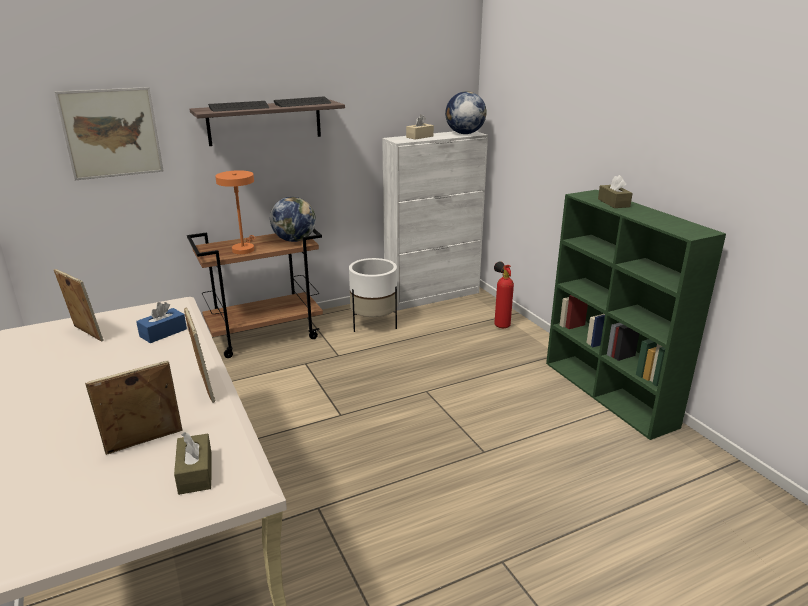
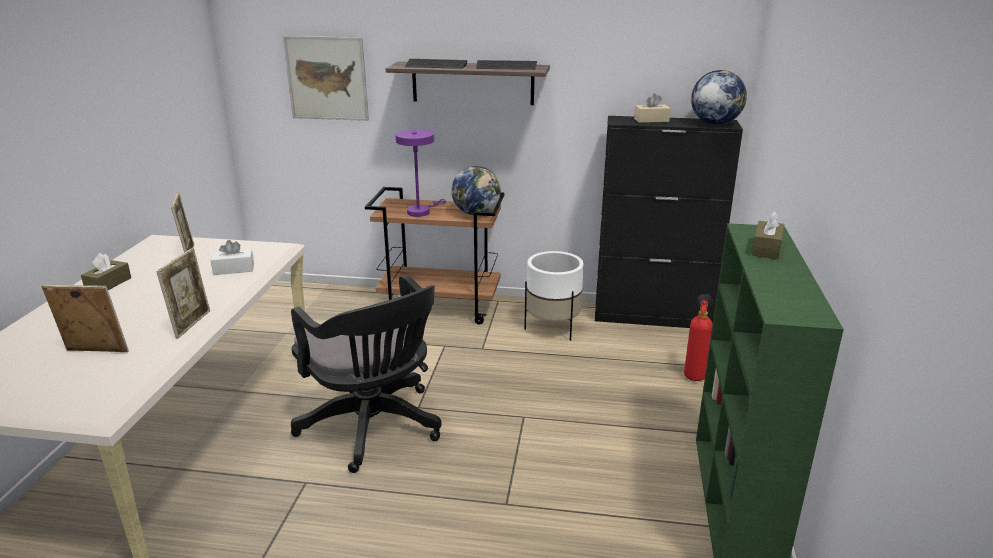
camera: 35 degrees right, 0 degrees up
(163, 333) = (234, 269): blue tissue box -> white tissue box
(195, 473) = (87, 387): brown tissue box -> brown tissue box (108, 284)
(244, 249) = (421, 211): orange table lamp -> purple table lamp
(324, 444) = (374, 428): none -> black office chair
(433, 296) = (653, 317): white cabinet -> black cabinet

